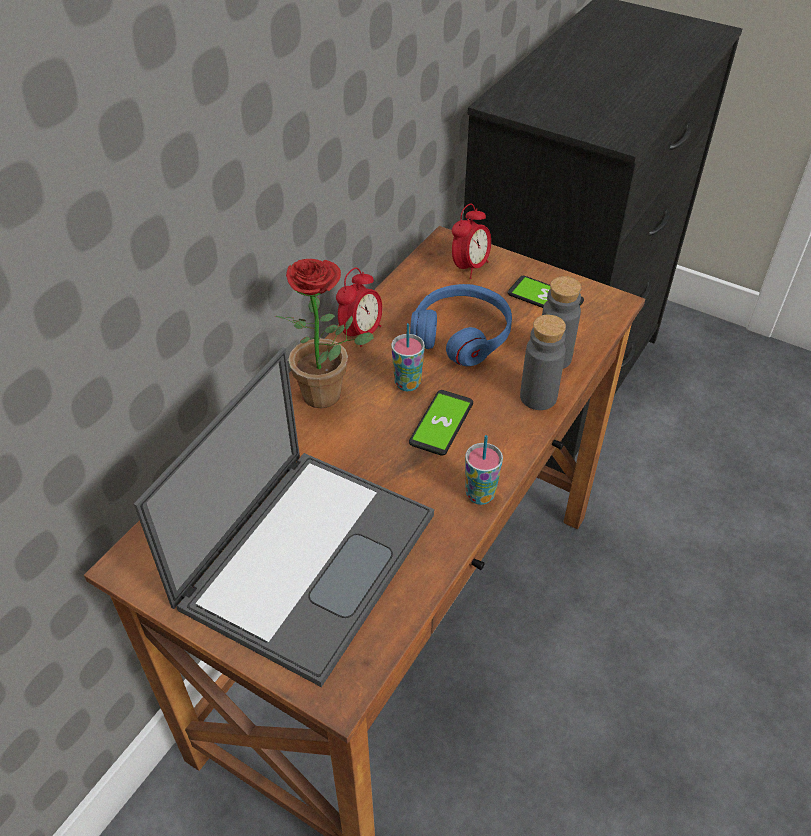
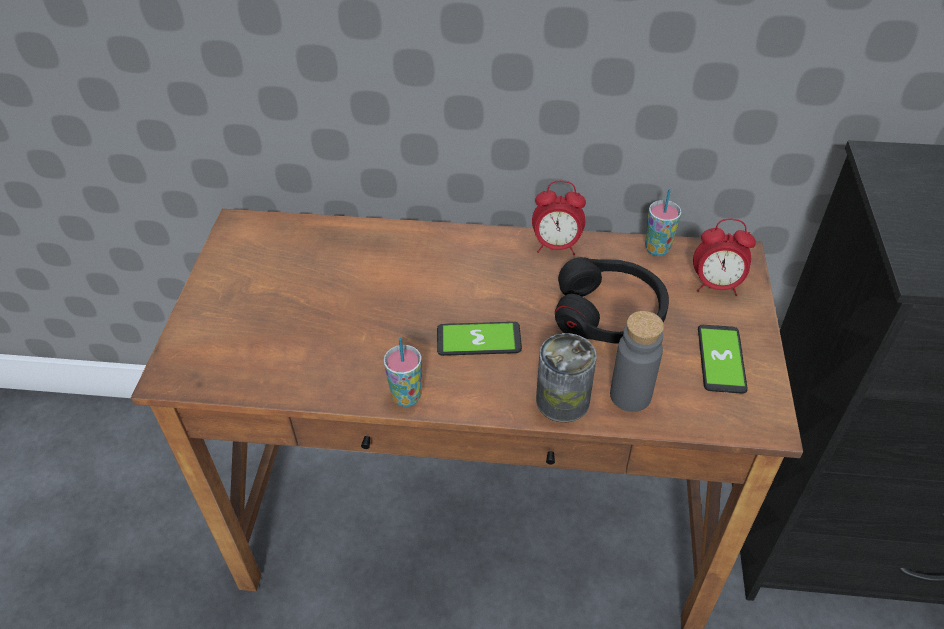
camera: 65 degrees right, 0 degrees up
(308, 556) = (286, 311): laptop -> none
(330, 396) = (464, 257): potted plant -> none
(407, 383) = (513, 299): cup -> cup (657, 249)
(461, 334) = (609, 313): blue headphones -> black headphones
(538, 397) = (562, 400): grey bottle -> can

